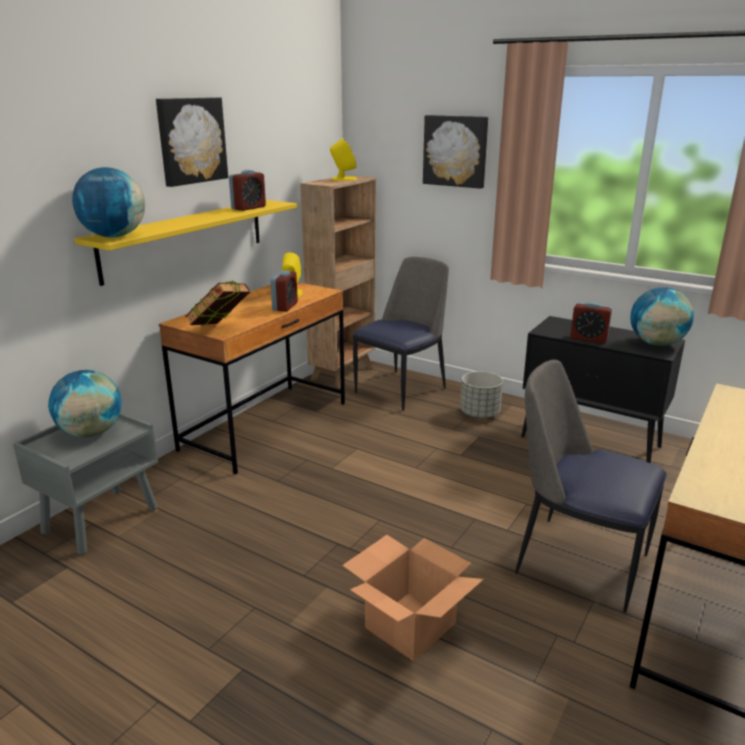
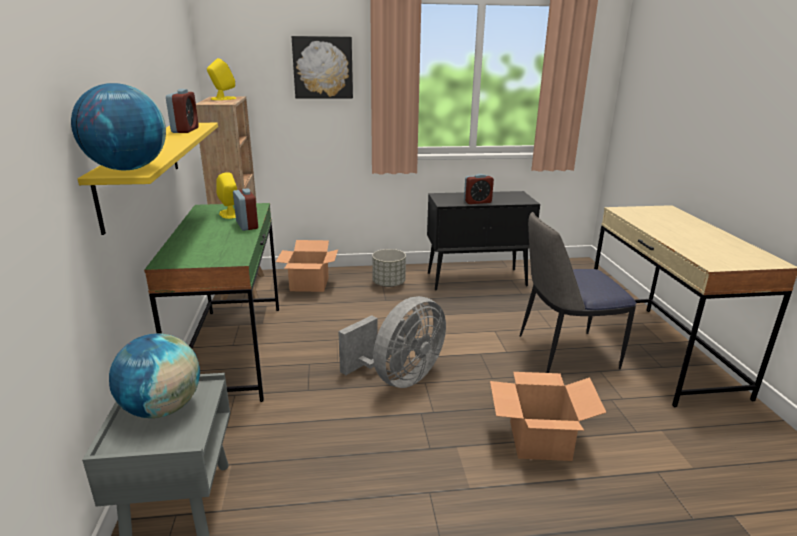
camera: 40 degrees left, 0 degrees up
(191, 140) = (129, 56): picture -> none
(220, 330) = (227, 258): book -> none
(266, 426) = (233, 351): brown desk -> green desk
(362, 505) = (399, 378): none -> grey fan
(402, 389) = (310, 284): chair -> cardboard box
(656, 343) = (515, 196): globe -> none

